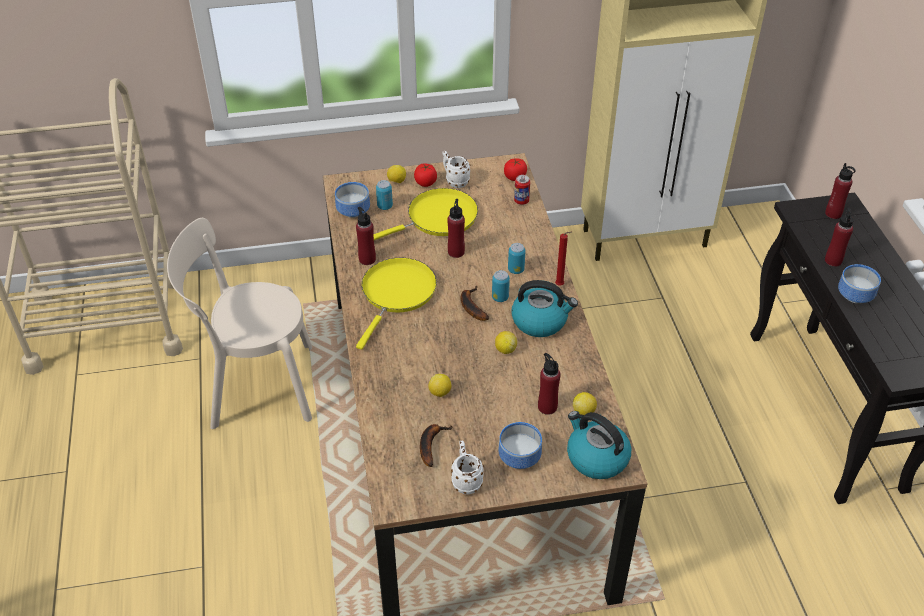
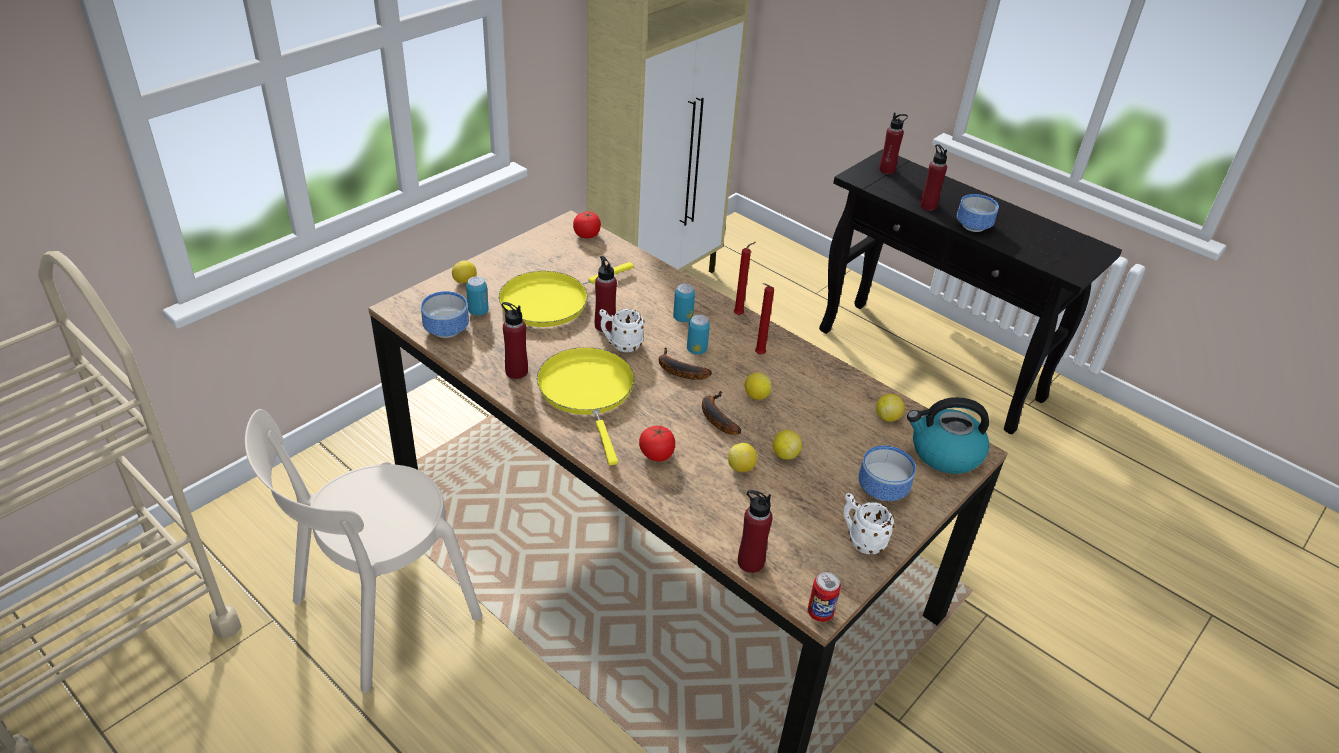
camera: 40 degrees left, 5 degrees down
(425, 182) = (498, 272): tomato -> tomato (656, 454)
(431, 444) = (789, 523): banana -> banana (716, 417)
(437, 218) = (550, 301): yellow frying pan -> yellow frying pan turned 150 degrees counterclockwise
(454, 181) = (528, 259): white mug -> white mug (620, 344)
(479, 399) = (785, 454): none -> lemon
(521, 201) = (617, 254): can -> can (820, 613)
(540, 321) = (758, 355): kettle -> red candle
(547, 407) = (853, 429): red bottle -> red bottle (750, 562)

